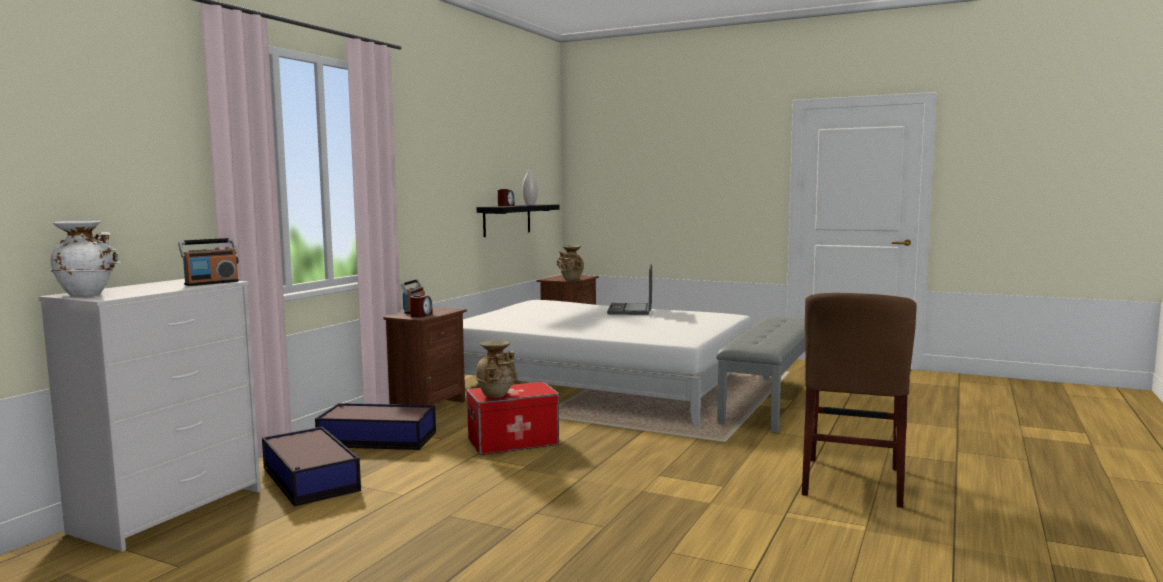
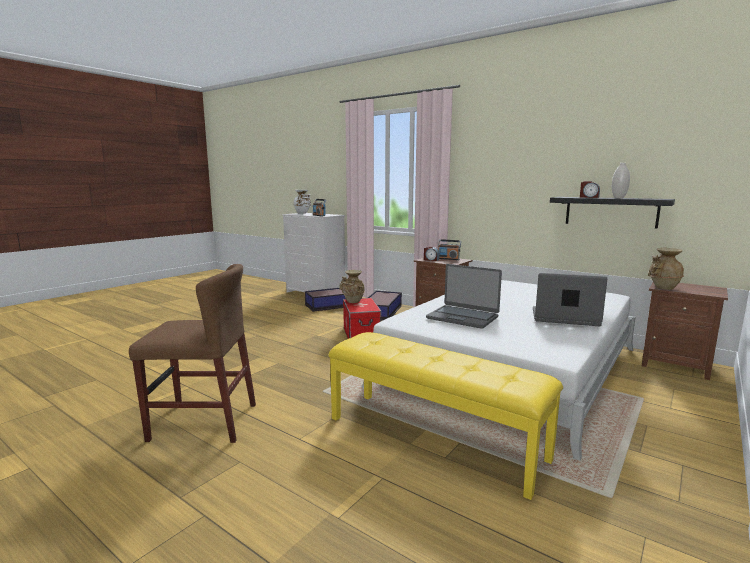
camera: 100 degrees right, 5 degrees up
(654, 326) = (462, 317): none -> laptop
(769, 402) = (434, 438): grey bench -> yellow bench
(852, 481) = (204, 422): brown chair -> brown chair turned 150 degrees clockwise

